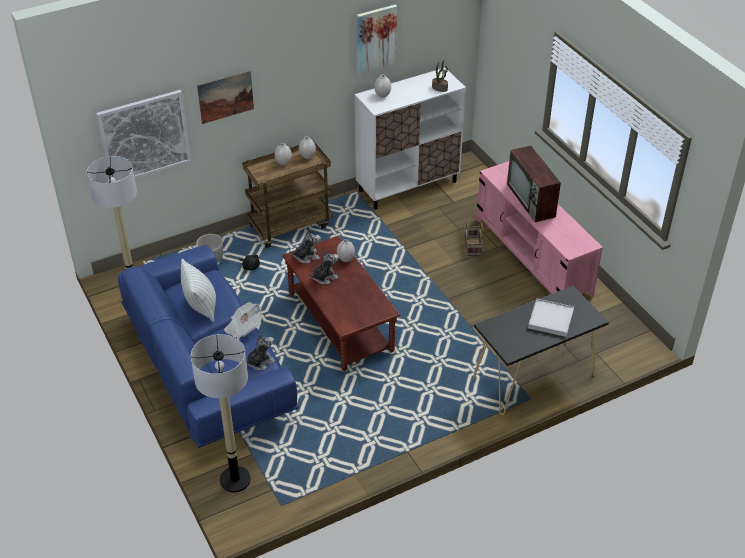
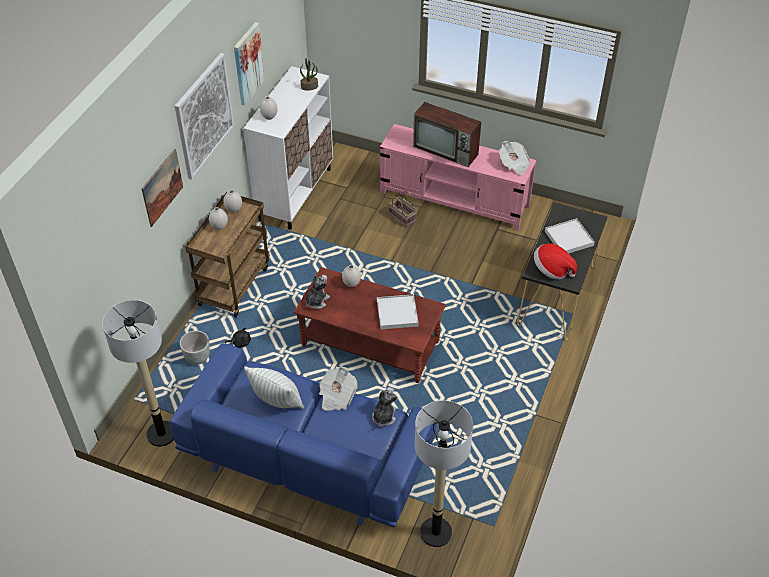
camera: 40 degrees left, 5 degrees up
(144, 137) = (113, 269): picture -> picture (204, 116)
(324, 277) = (352, 310): plush toy -> none
(354, 299) = (397, 313): none -> white tray
(505, 334) = (552, 270): none -> hat
(577, 240) = (514, 165): none -> newspaper

